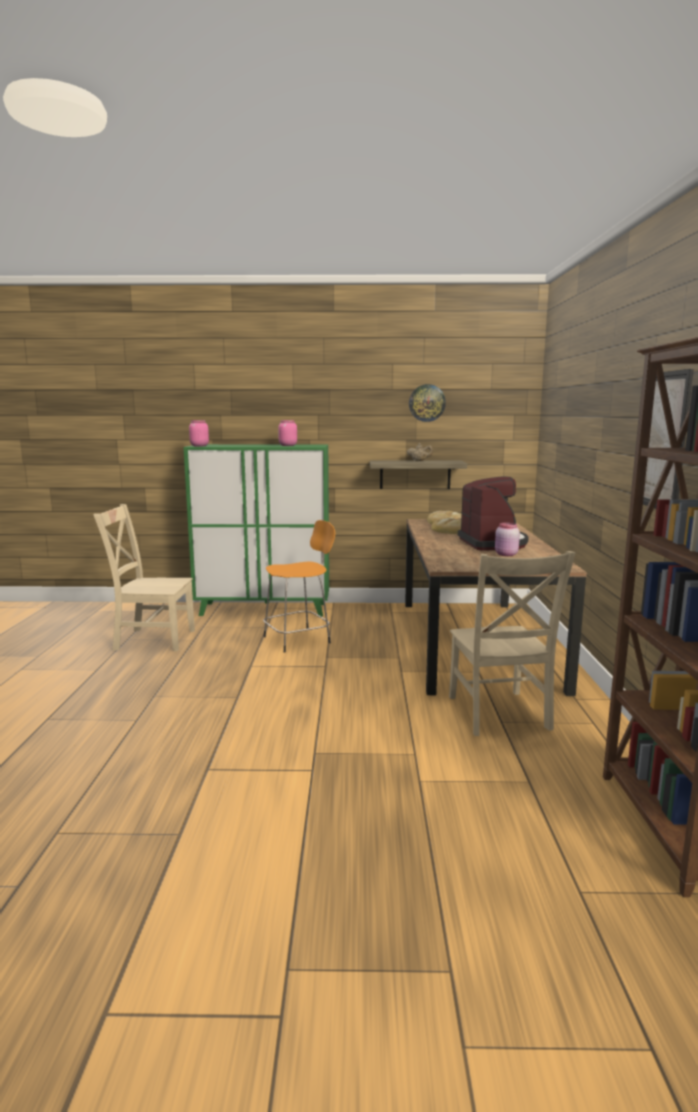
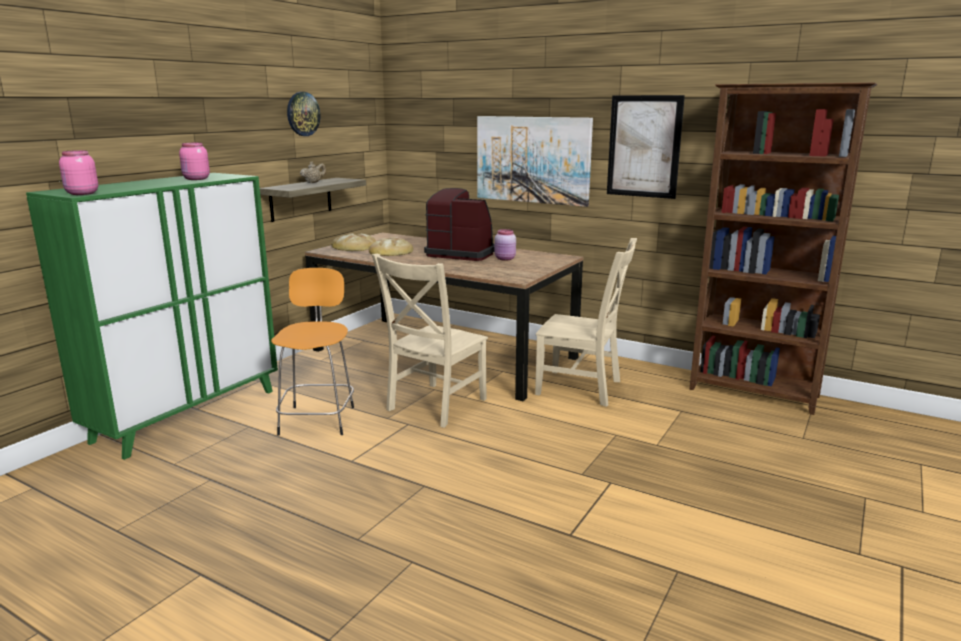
camera: 60 degrees left, 5 degrees up
(151, 639) = (155, 510): beige chair -> beige chair (434, 406)
(596, 454) = (532, 160): none -> picture

